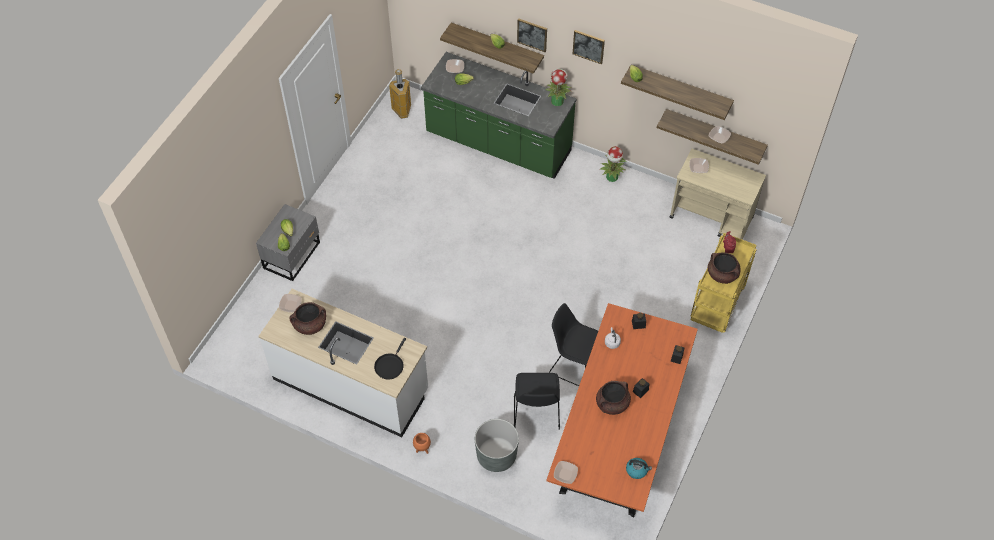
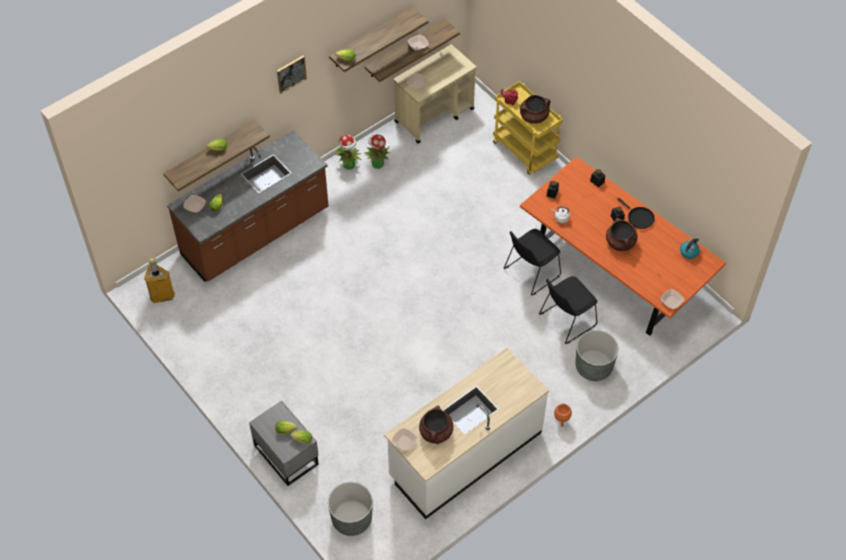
camera: 65 degrees left, 0 degrees up
(251, 325) = (351, 519): none -> grey planter
(390, 365) = (513, 383): black frying pan -> black frying pan (639, 218)
(498, 144) = (256, 233): green counter -> brown counter
(532, 34) = (240, 111): picture -> none
(536, 413) = (566, 321): black chair -> black chair turned 120 degrees clockwise
(557, 101) = (287, 145): potted plant -> potted plant (377, 164)

